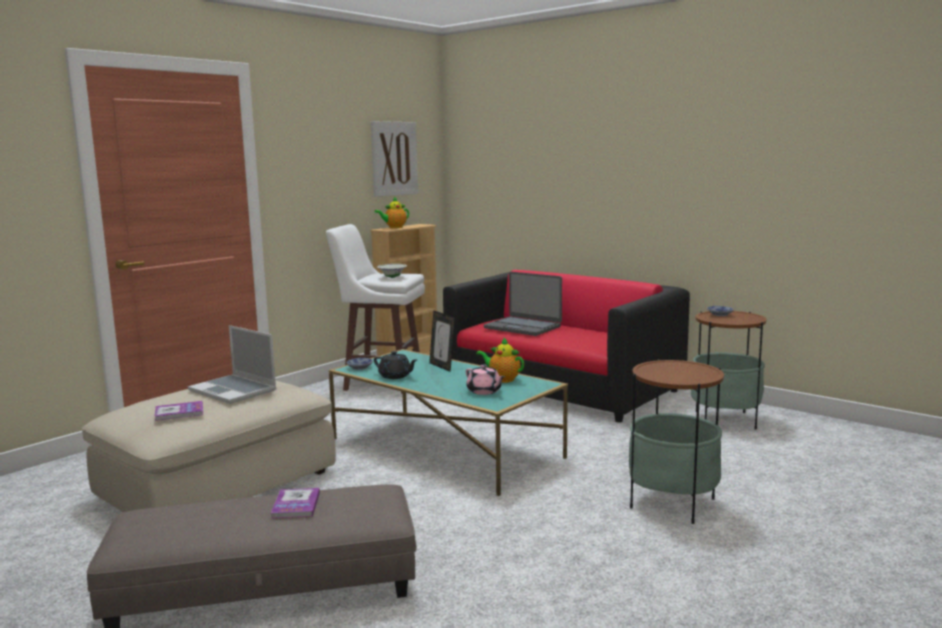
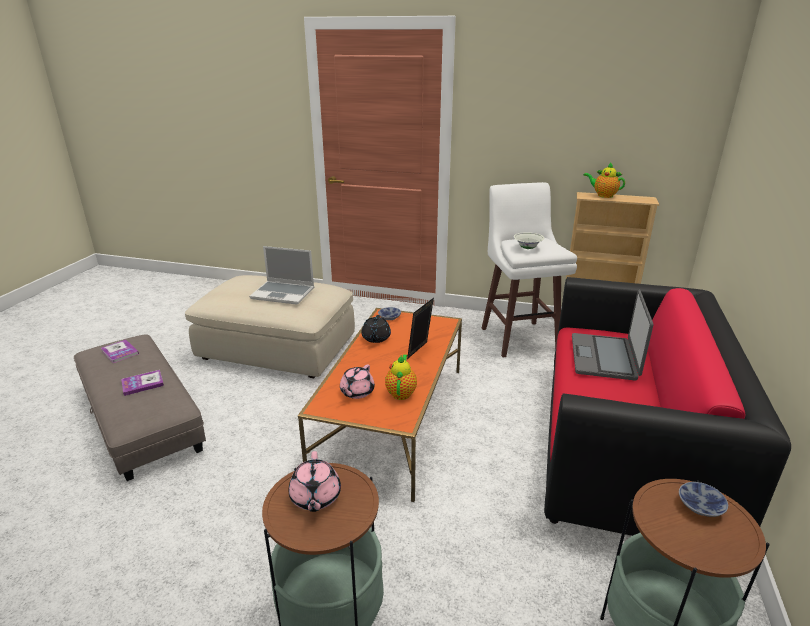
camera: 65 degrees right, 15 degrees up
(179, 412) = (233, 293): book -> book (120, 352)
(234, 391) = (284, 293): laptop -> laptop turned 90 degrees counterclockwise
(394, 158) = (633, 118): picture -> none
(445, 448) = (392, 418): turquoise coffee table -> orange coffee table
(670, 372) = (315, 497): none -> pink teapot

